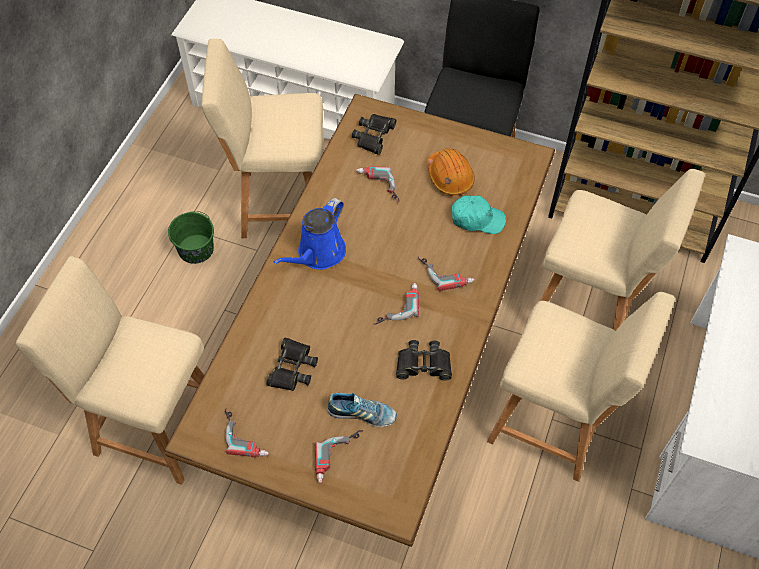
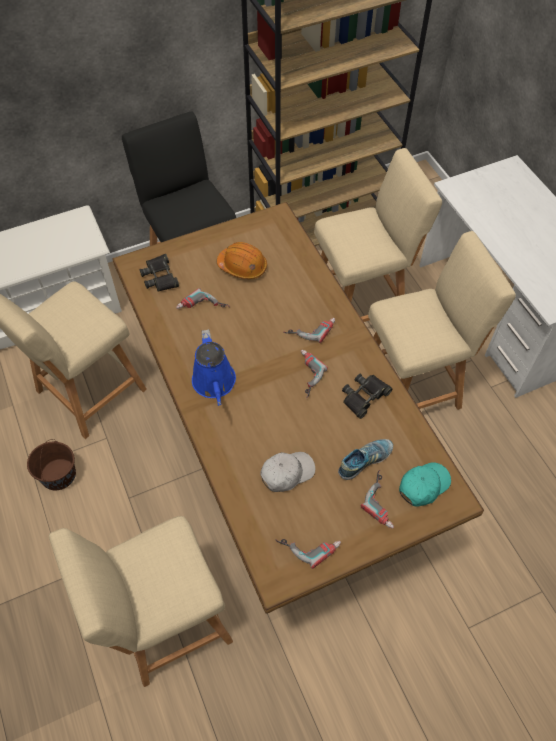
camera: 45 degrees left, 0 degrees up
(195, 249) = (58, 475): green bucket -> brown bucket
(292, 368) = (286, 473): black binoculars -> white cap
(477, 219) = (290, 280): turquoise cap -> turquoise cap (423, 486)

